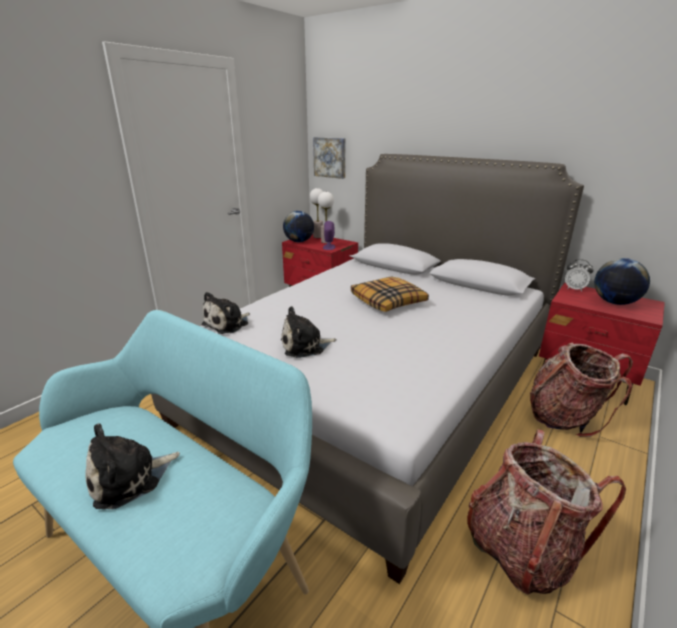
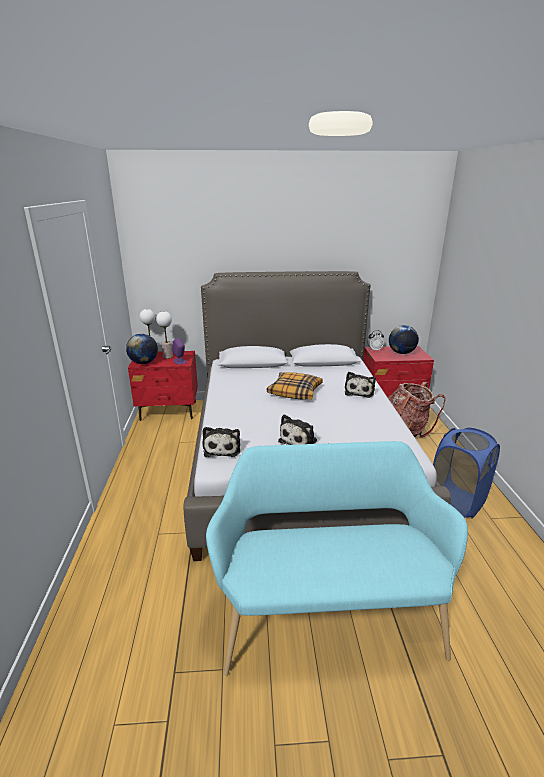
camera: 40 degrees left, 0 degrees up
(130, 478) = (336, 559): plush toy -> plush toy (359, 392)
(330, 157) = (153, 279): picture -> none
(521, 548) = (456, 502): backpack -> blue laundry basket

